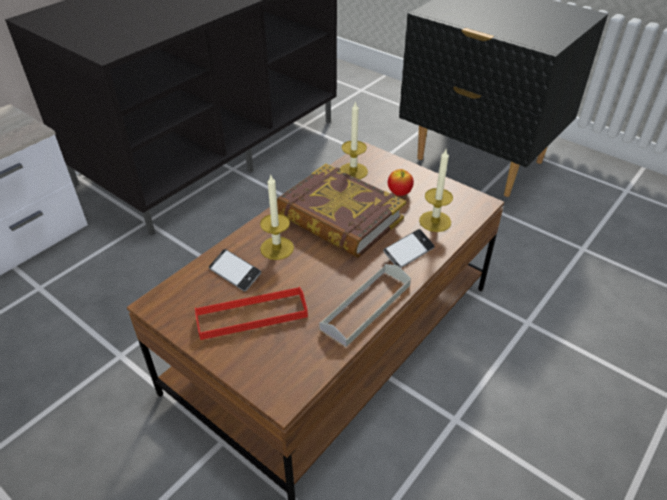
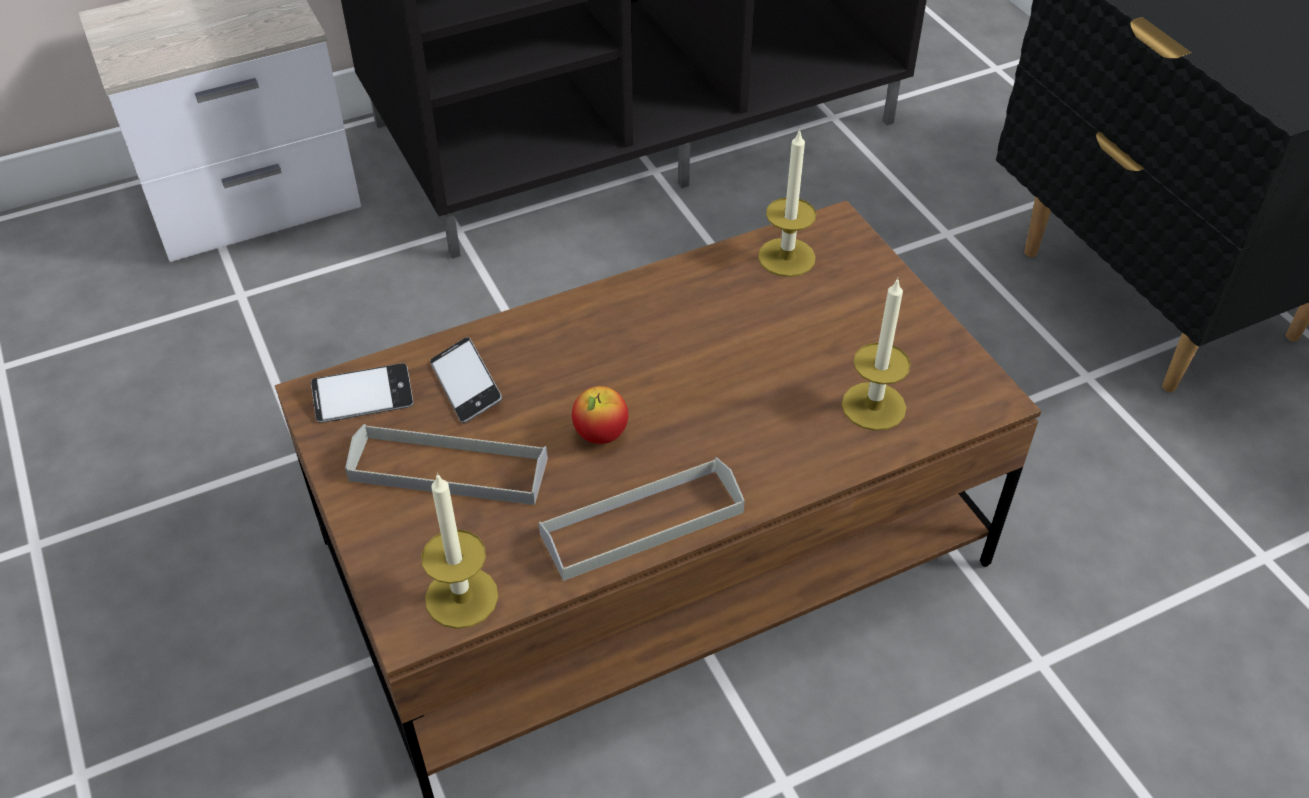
camera: 25 degrees right, 5 degrees up
(252, 316) = (448, 470): red tray -> grey tray
(277, 248) = (560, 363): candle -> candle (461, 597)
(339, 218) = (701, 342): book -> none
(399, 193) = (844, 328): apple -> apple (600, 434)
(408, 252) = (783, 449): phone -> phone (363, 399)

